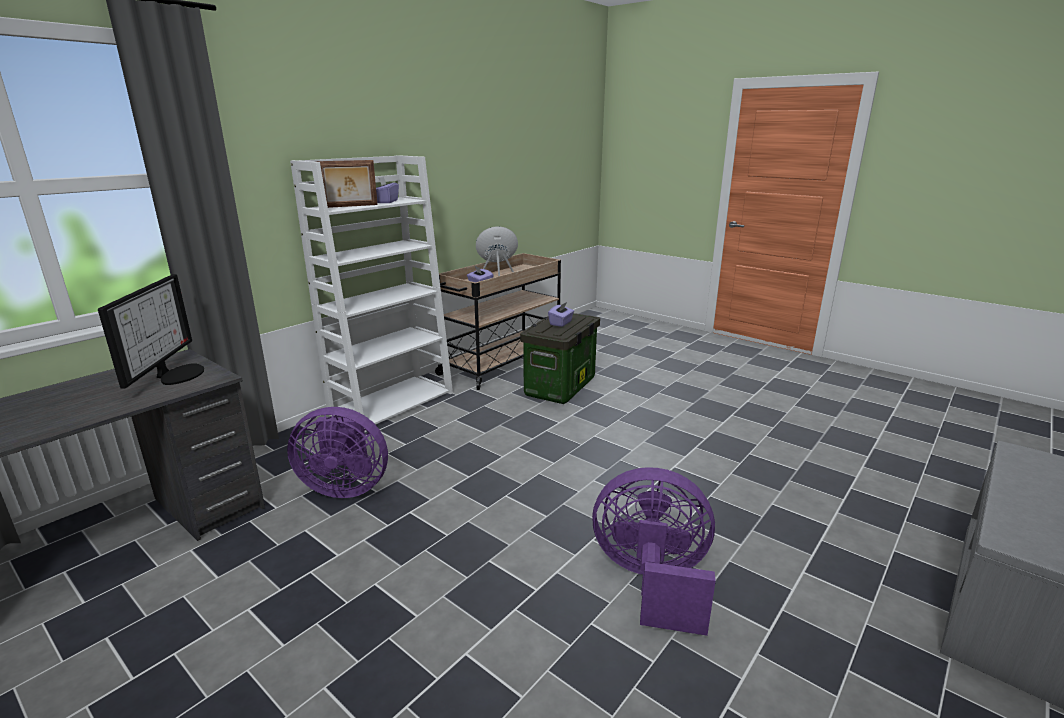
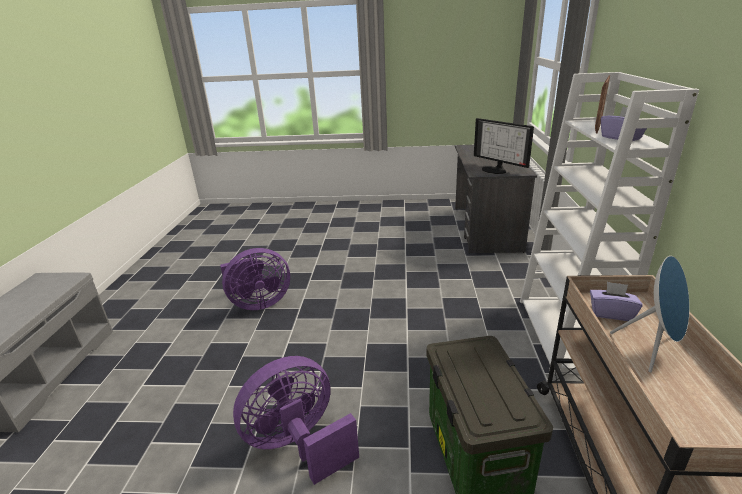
camera: 145 degrees right, 5 degrees up
(345, 487) = (457, 274): purple fan -> purple fan (299, 444)
(561, 323) = (483, 379): purple tissue box -> none

